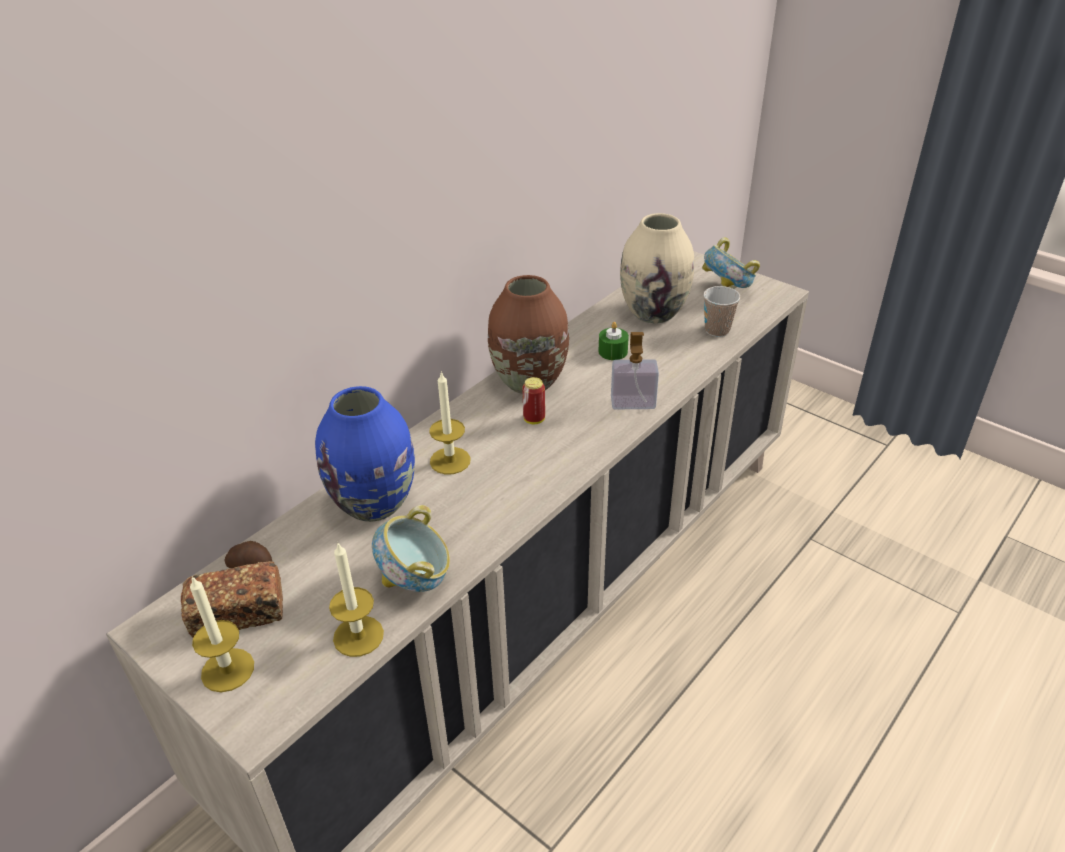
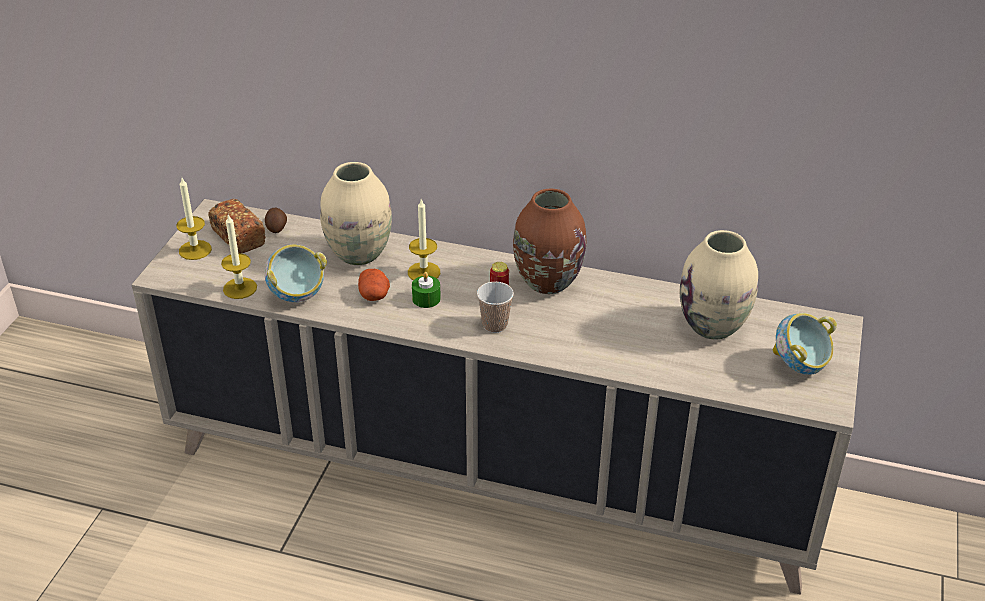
camera: 65 degrees right, 0 degrees up
(375, 503) = (359, 254): blue vase -> beige vase
(464, 510) = (374, 295): none -> potato
(613, 351) = (627, 316): green candle -> green candle (426, 299)
(633, 402) = (558, 346): soap dispenser -> none
(717, 330) = (715, 373): cup -> cup (495, 325)

